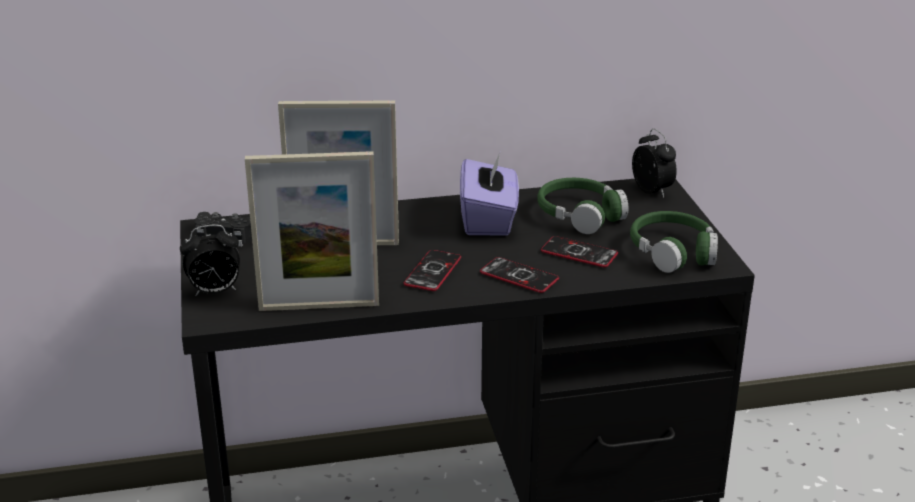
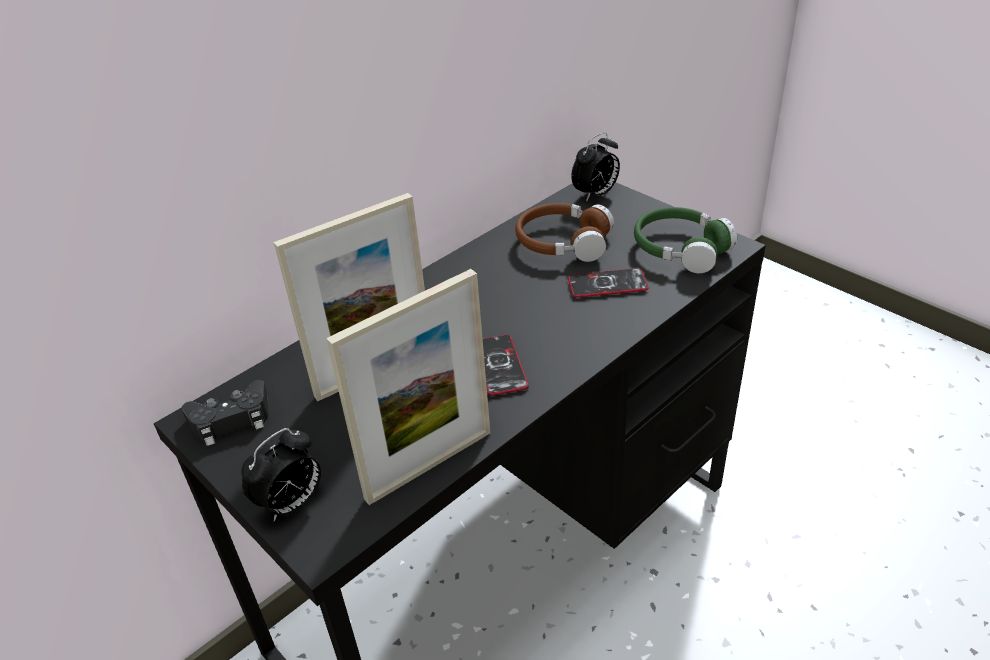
camera: 30 degrees left, 10 degrees up
(489, 220) = (488, 282): purple tissue box -> none
(519, 276) = (584, 334): phone -> none
(580, 215) = (562, 243): green headphones -> brown headphones
(653, 191) = (595, 194): alarm clock -> alarm clock turned 105 degrees clockwise

